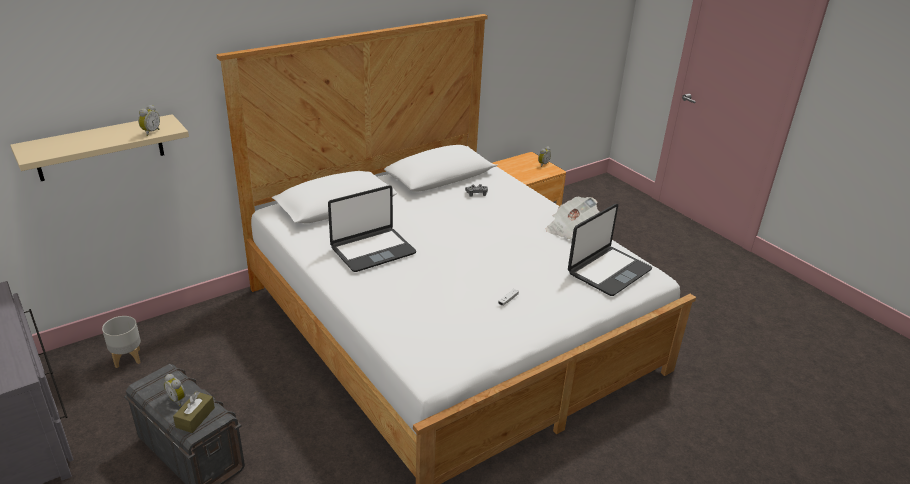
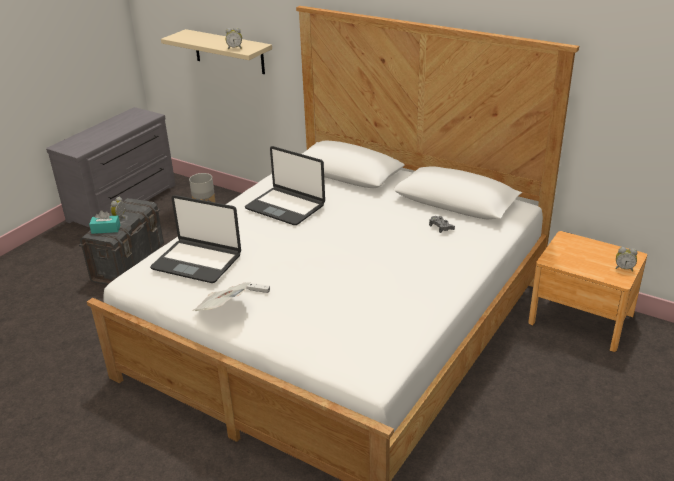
camera: 70 degrees right, 0 degrees up
(195, 417) = (106, 229): brown tissue box -> turquoise tissue box
(570, 229) = (423, 298): newspaper -> newspaper (223, 309)
(608, 271) = (355, 340): laptop -> laptop (197, 261)

